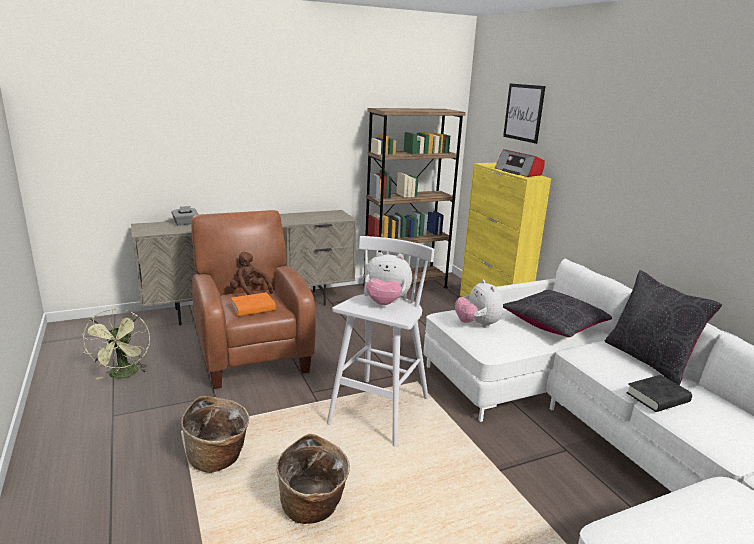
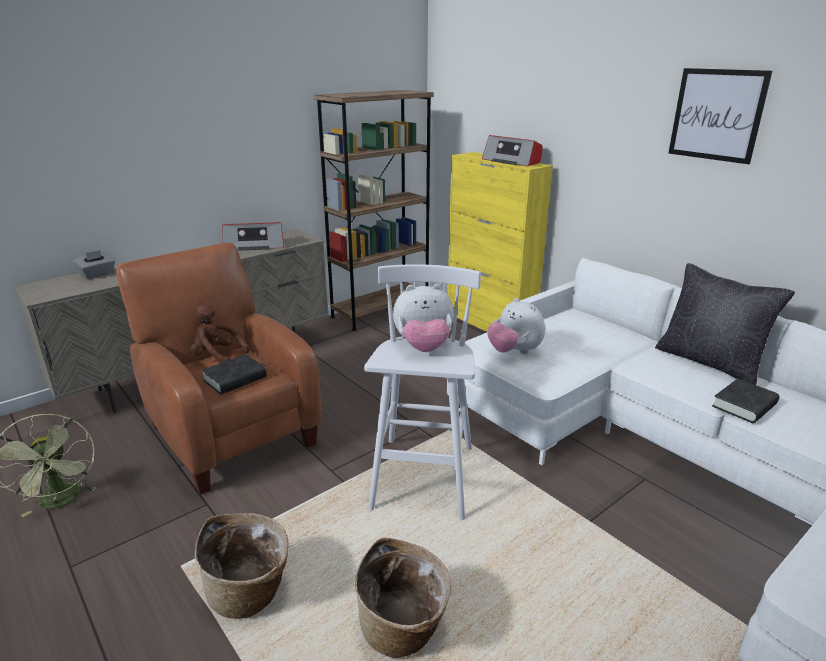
camera: 15 degrees left, 5 degrees up
(253, 308) = (235, 379): orange book -> black book
(303, 217) = (255, 245): none -> radio
(523, 112) = (507, 88): picture -> picture (717, 115)
(554, 324) = (594, 336): black pillow -> none

